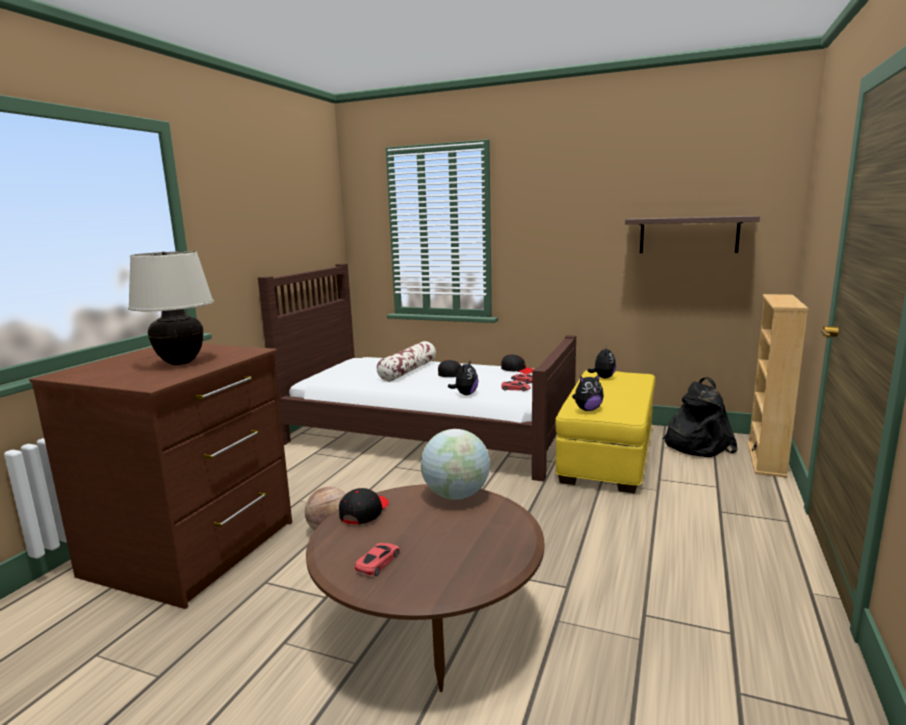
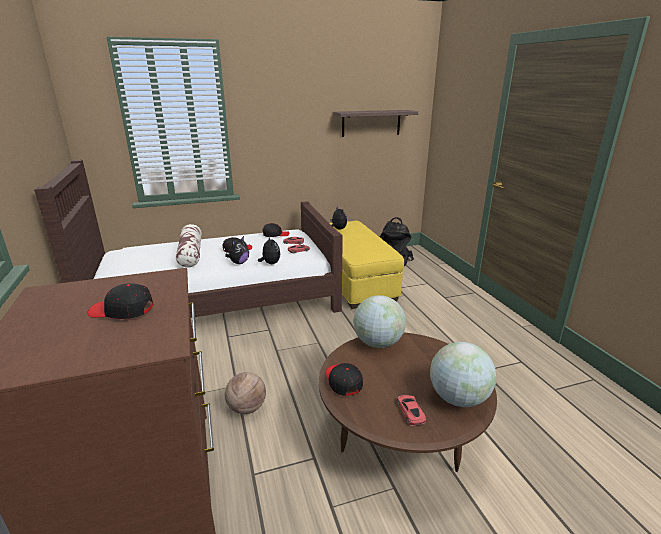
camera: 40 degrees left, 10 degrees up
(180, 362) = (122, 310): beige table lamp -> black cap
(447, 575) = (458, 398): none -> globe
(587, 409) = (364, 255): plush toy -> plush toy (239, 263)
(766, 459) = (428, 259): beige bookcase -> none

